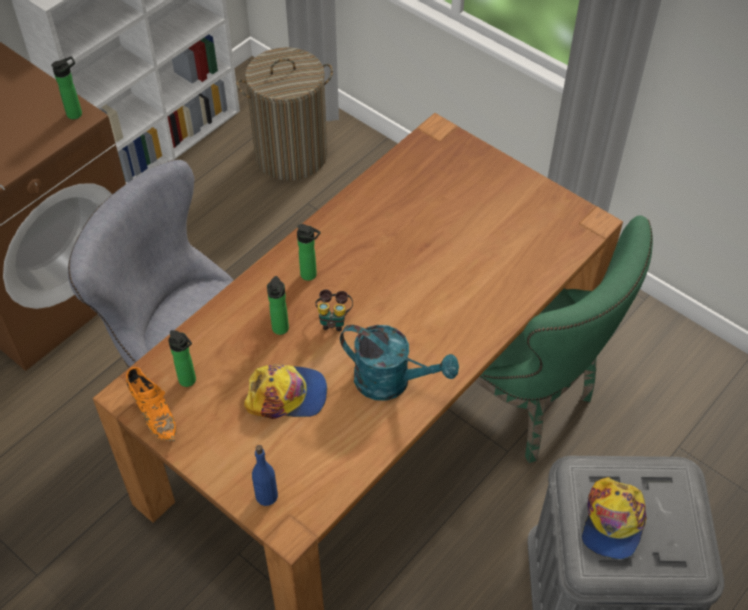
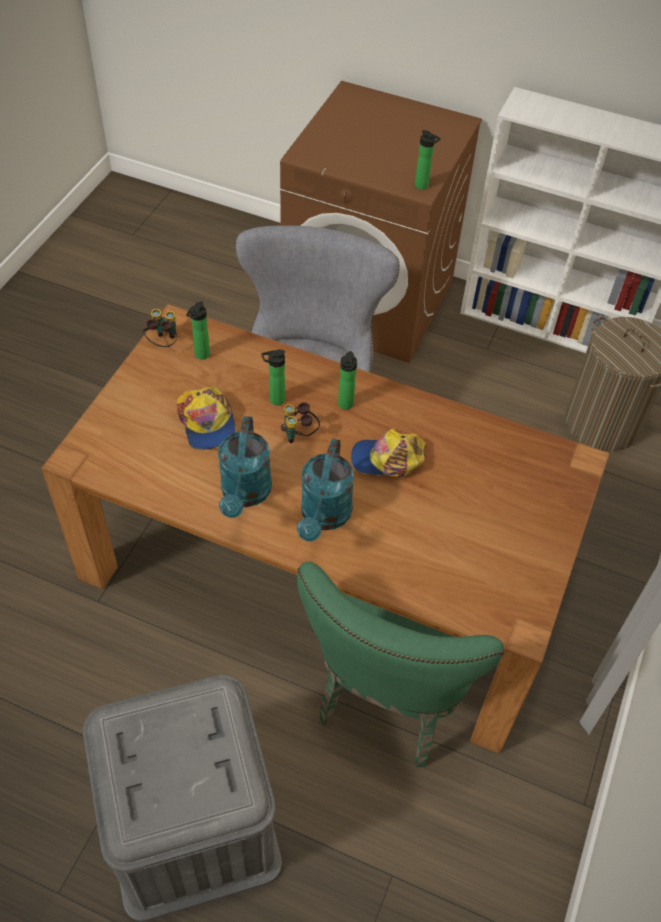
camera: 70 degrees right, 0 degrees up
(154, 413) = (163, 343): orange shoe -> binoculars
(266, 496) = (102, 435): blue bottle -> none
(439, 325) = (324, 517): none -> turquoise watering can
(612, 522) = (167, 737): cap -> cap (387, 459)

